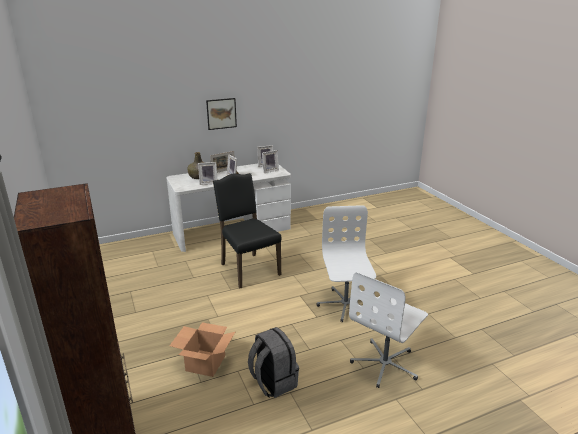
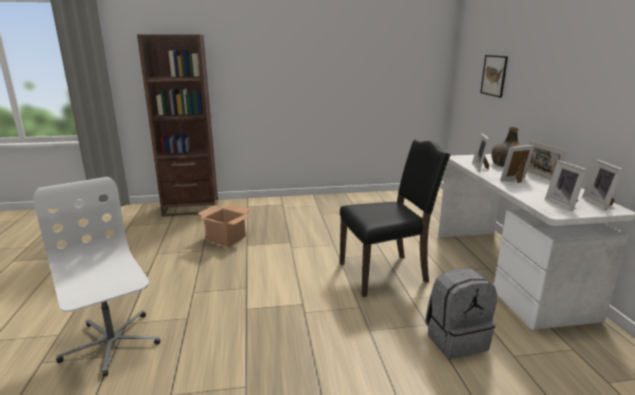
camera: 105 degrees right, 5 degrees down
(221, 113) = (587, 82): picture -> picture (494, 75)
(273, 382) = (170, 265): grey backpack -> grey backpack (455, 339)
(345, 305) = (255, 341): white office chair -> none

